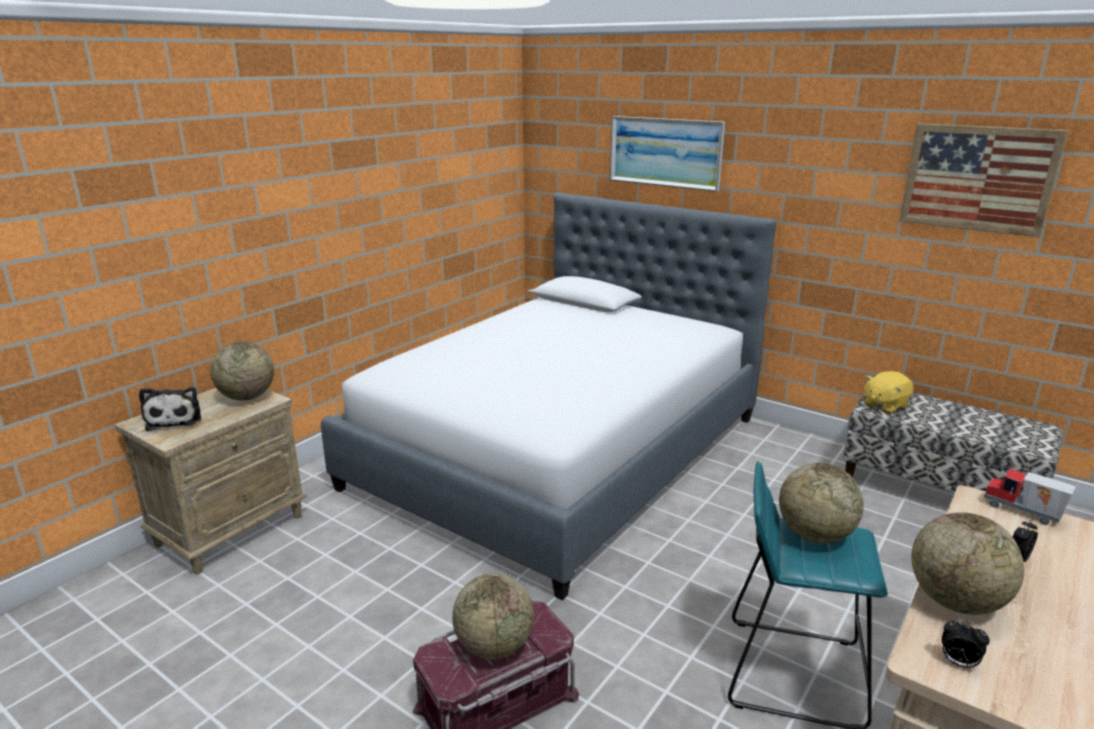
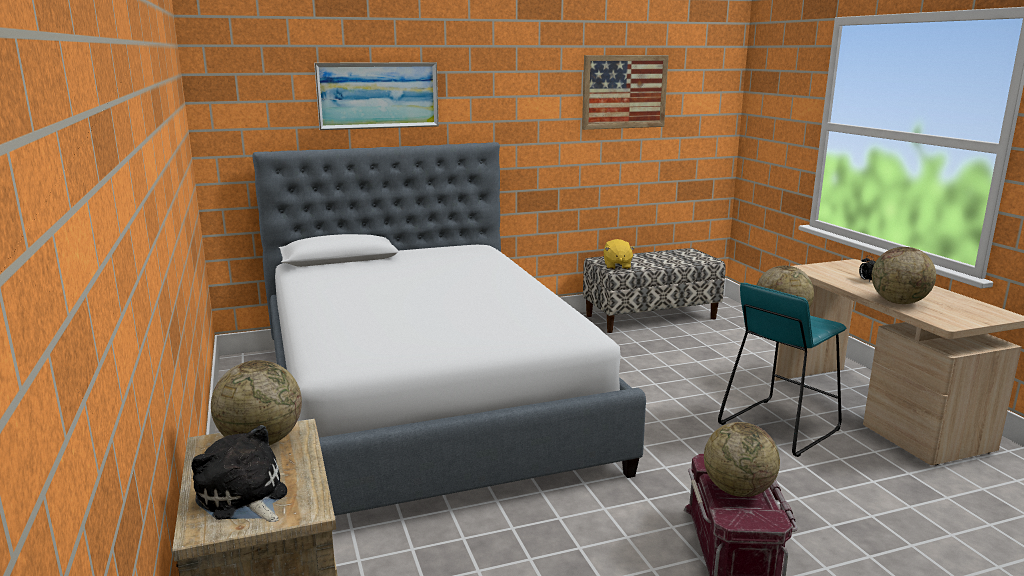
camera: 55 degrees left, 5 degrees down
(175, 419) = (243, 498): plush toy -> plush toy turned 150 degrees counterclockwise
(958, 663) = (951, 318): alarm clock -> none
(1022, 512) = (825, 266): toy truck -> none

